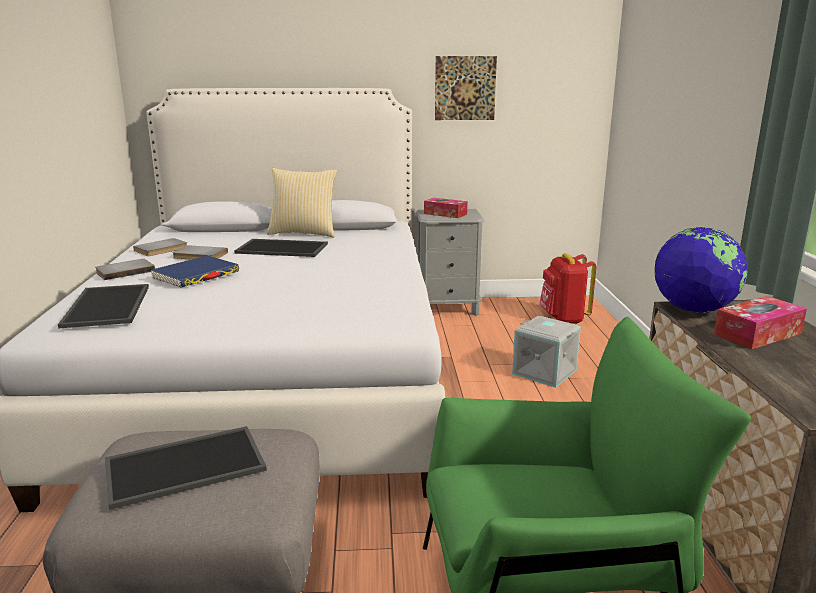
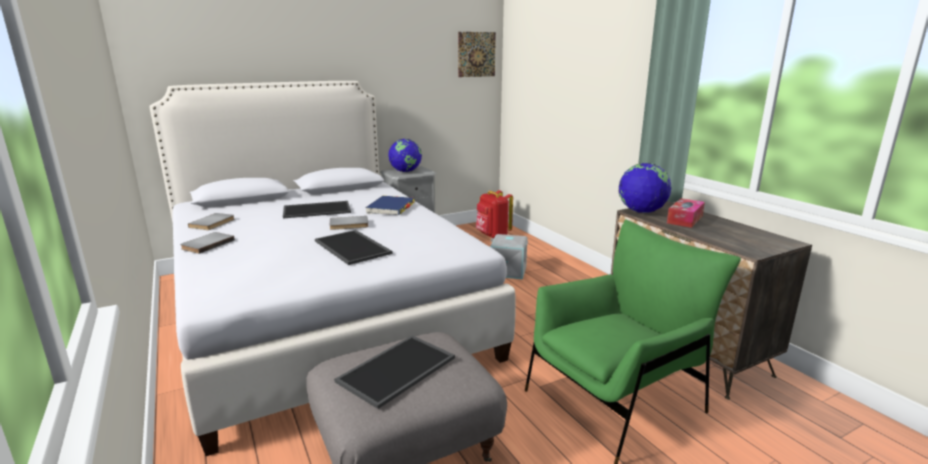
camera: 25 degrees left, 0 degrees up
(109, 306) = (240, 271): tray -> tray (354, 247)
(196, 275) = (278, 238): blue book -> blue book (391, 208)
(199, 256) = (256, 224): grey book -> grey book (349, 225)
(304, 233) = (317, 196): pillow -> none
(445, 214) = (405, 171): tissue box -> globe
(465, 88) = (408, 79): picture -> picture (476, 54)

